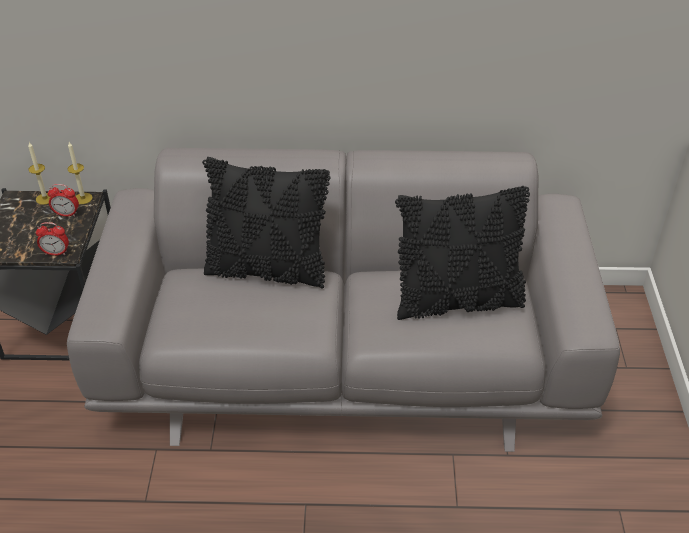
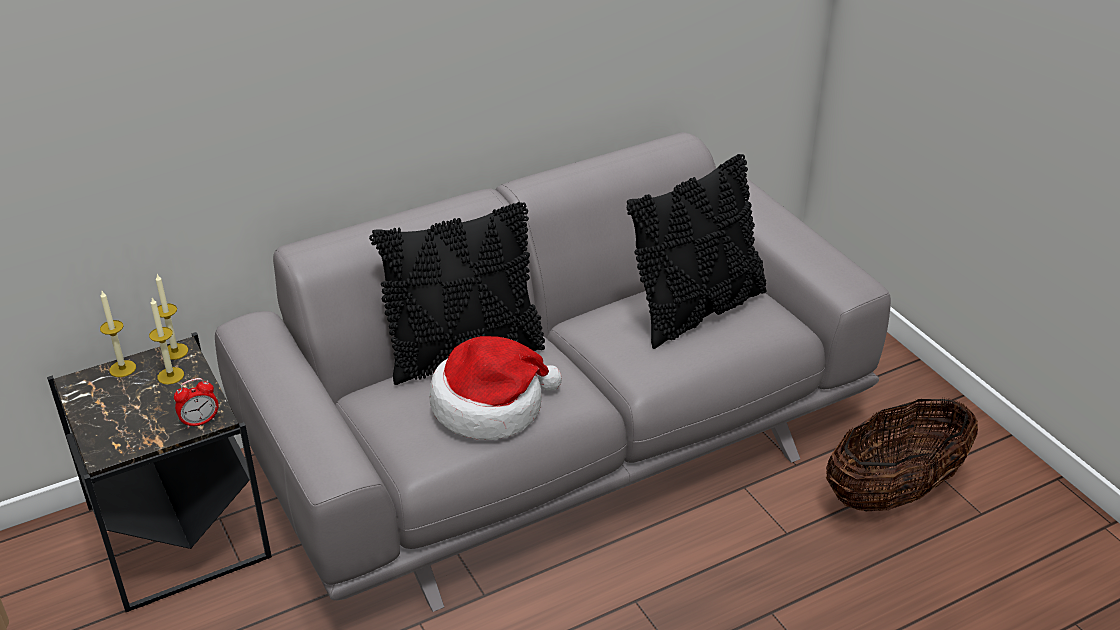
camera: 30 degrees left, 5 degrees down
(66, 214) = (170, 376): alarm clock -> candle
(245, 316) = (490, 406): none -> hat
(570, 513) = (894, 492): none -> basket

